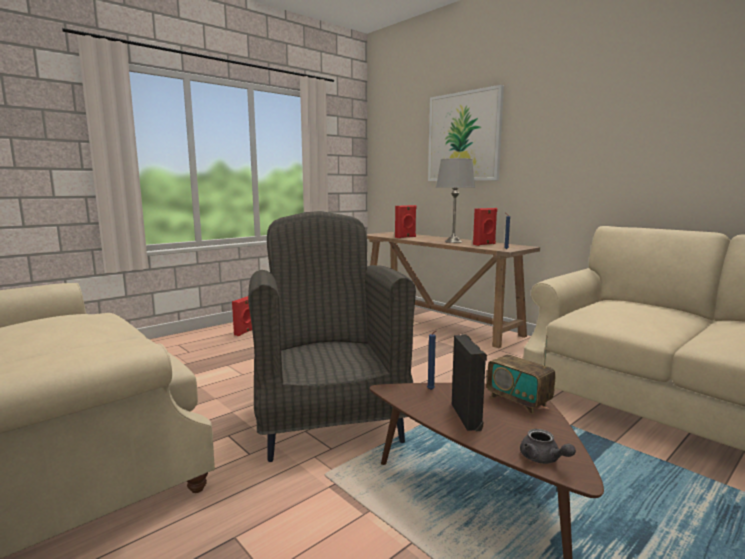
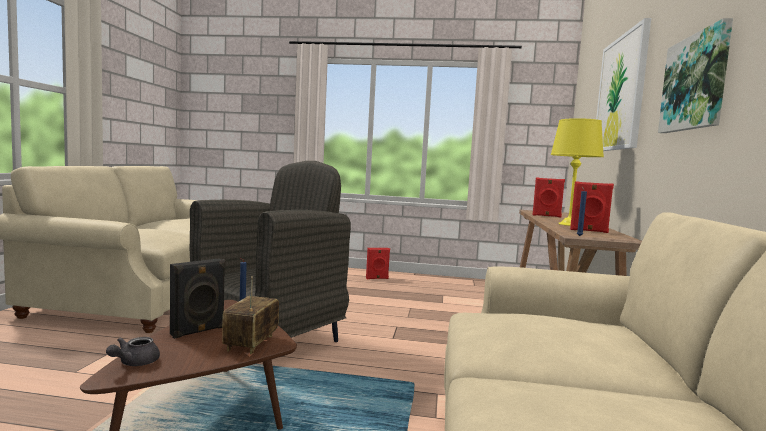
camera: 50 degrees right, 5 degrees down
(453, 241) = (569, 224): grey table lamp -> yellow table lamp
(575, 141) = (695, 82): none -> picture

